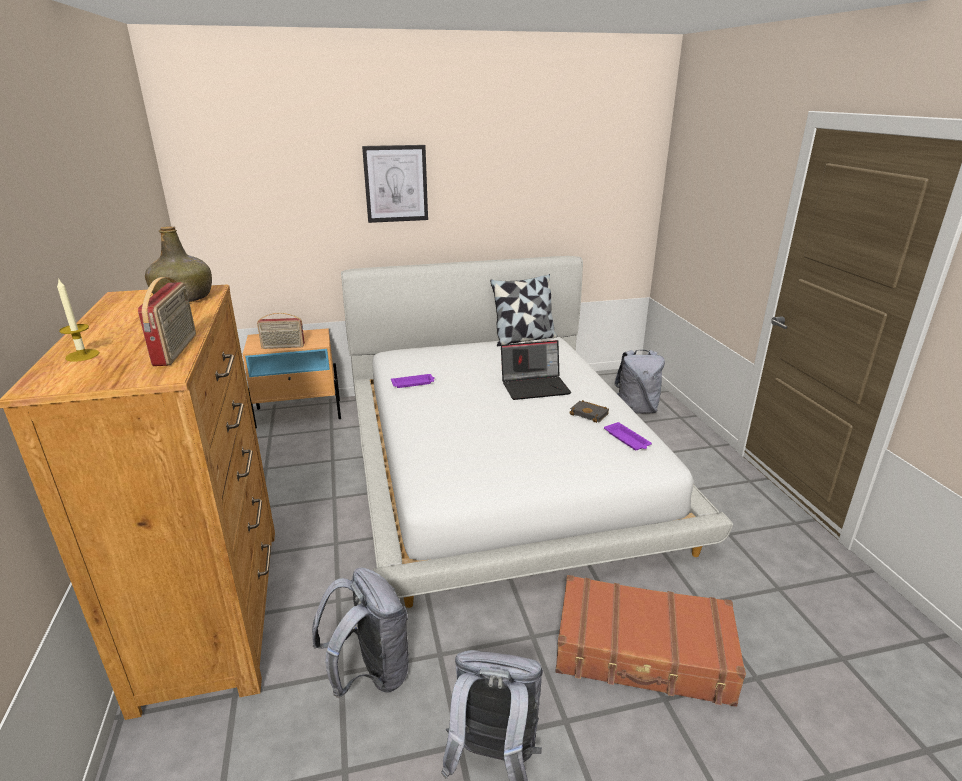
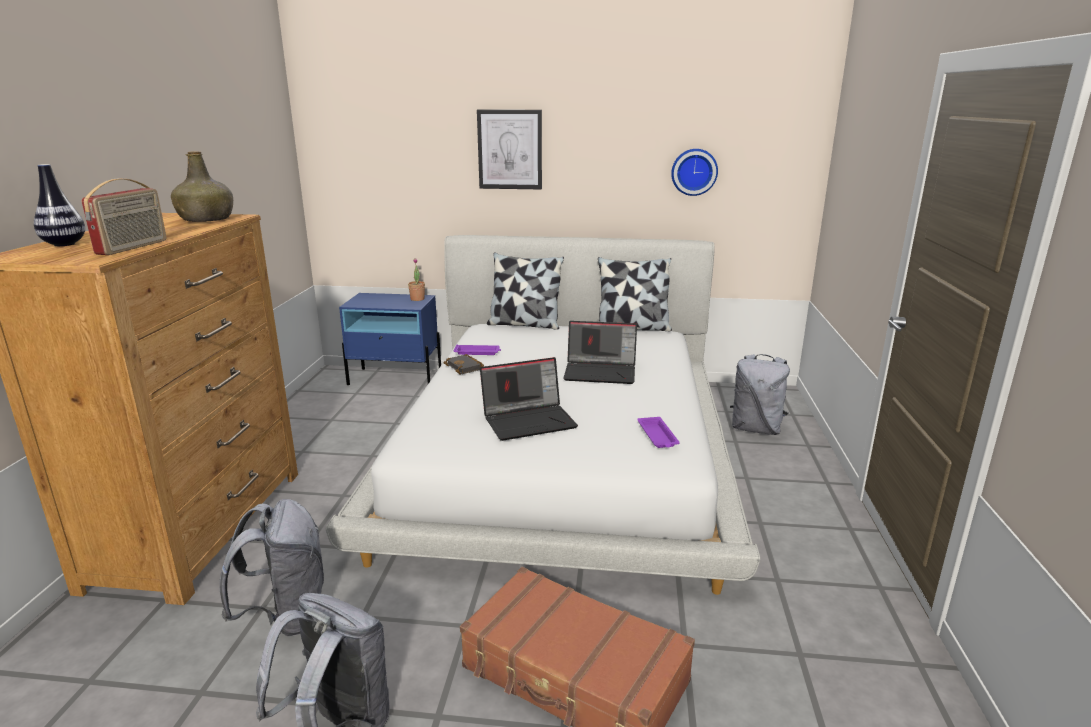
camera: 20 degrees right, 5 degrees down
(82, 355) = (64, 244): candle -> vase
(283, 347) = (379, 305): radio -> none
(299, 413) = (395, 378): beige nightstand -> blue nightstand
(315, 335) = (417, 299): none -> potted plant
(429, 347) = (524, 324): none -> pillow
(517, 444) = (529, 420): none -> laptop
(560, 196) = (694, 172): none -> wall clock
(590, 414) = (638, 405): black book -> black book (465, 367)

